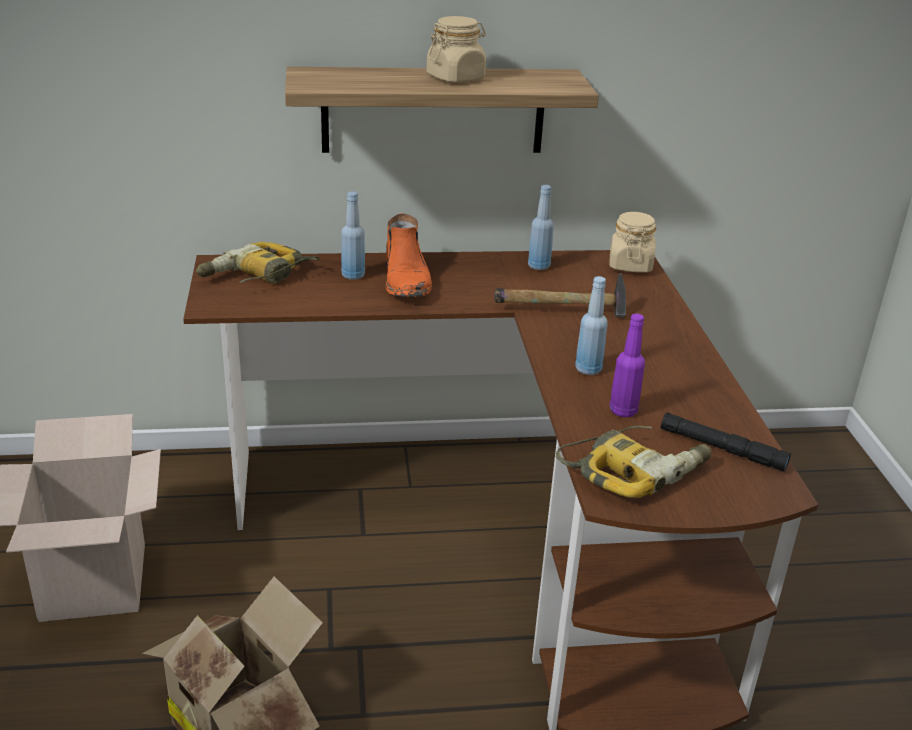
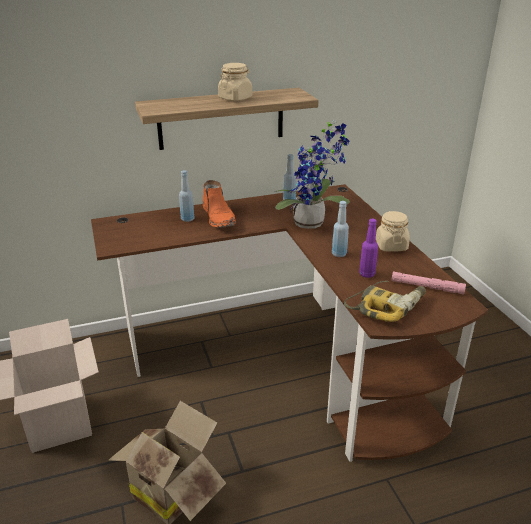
camera: 10 degrees left, 0 degrees up
(257, 276) = (132, 226): power drill -> none
(563, 311) = (312, 224): hammer -> potted plant
(630, 265) = (338, 193): beige jar -> beige jar (391, 246)
(722, 449) = (427, 287): black flashlight -> pink flashlight

